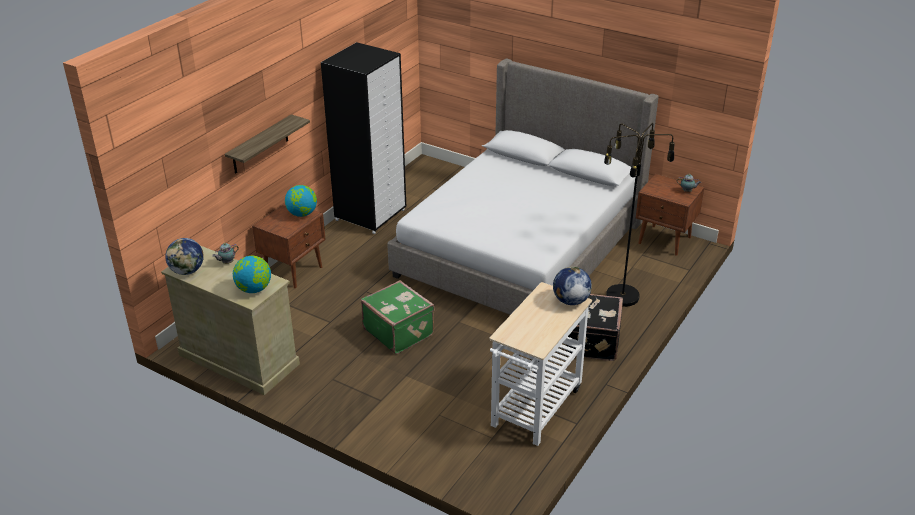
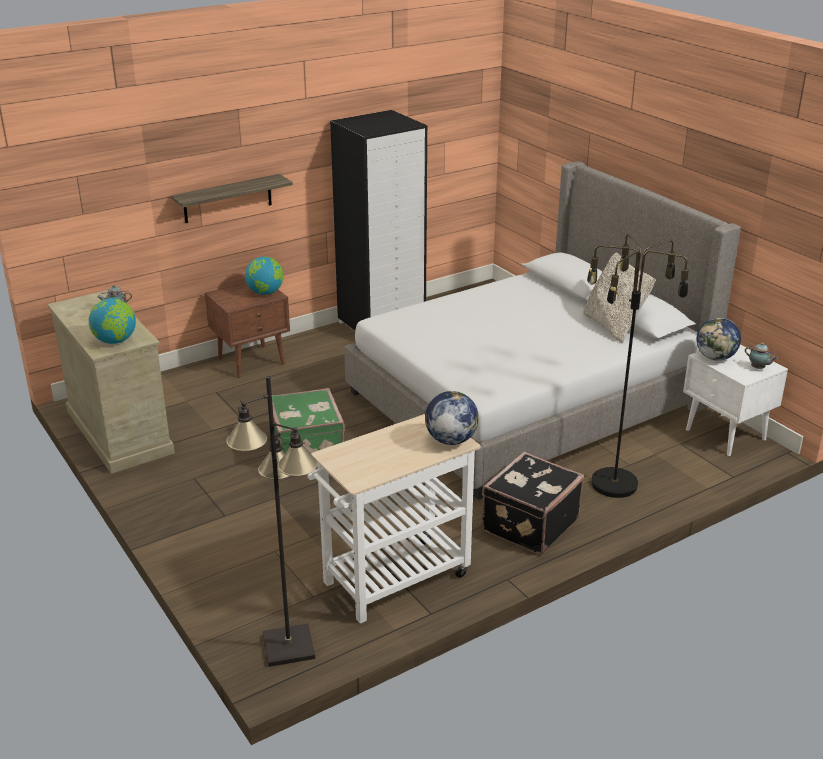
camera: 25 degrees right, 5 degrees down
(187, 271) = (71, 309): globe -> globe (715, 358)
(503, 477) = (288, 646): none -> black floor lamp
(578, 181) = (614, 325): none -> beige pillow
(665, 240) = (726, 435): brown nightstand -> white nightstand

